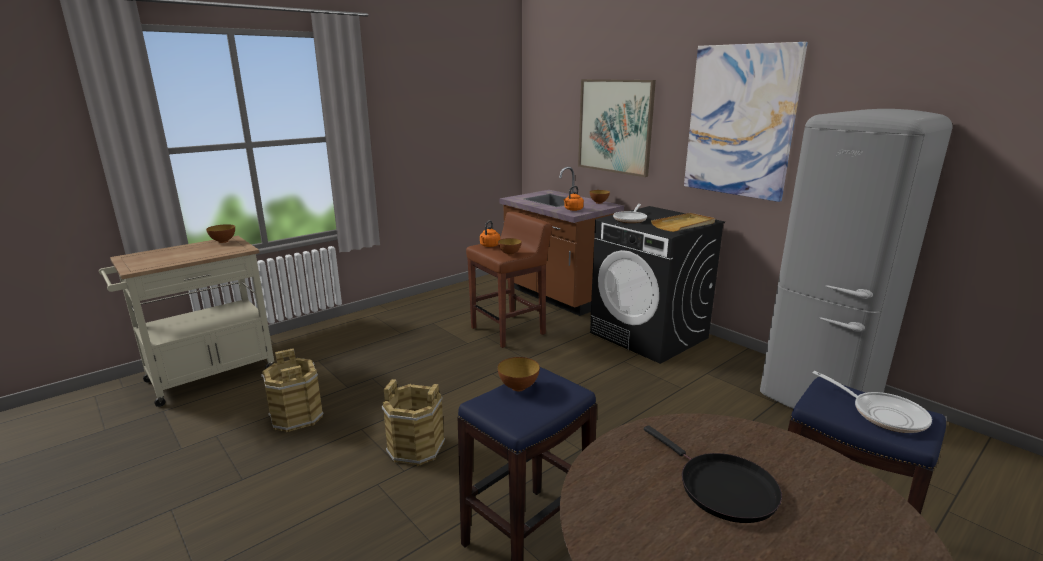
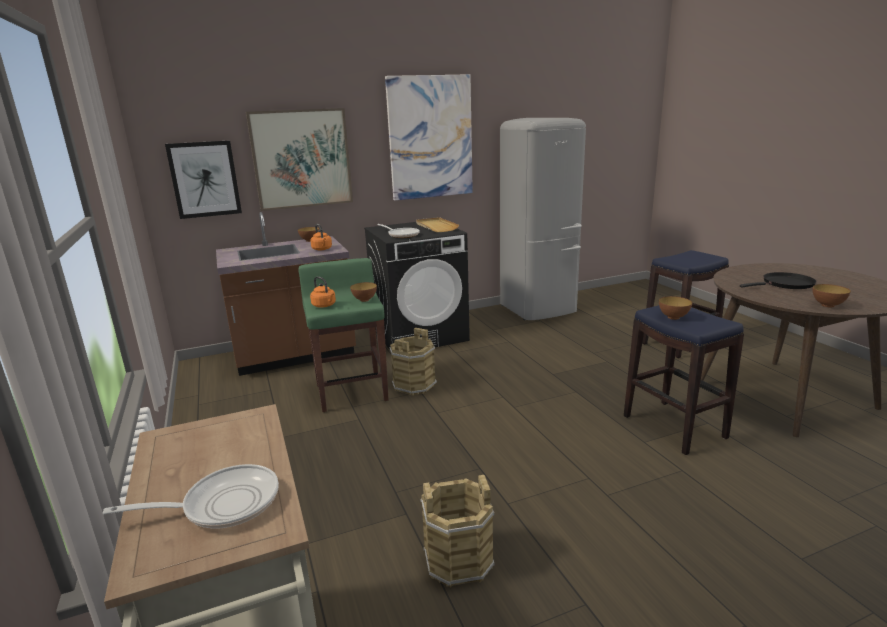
camera: 70 degrees left, 0 degrees up
(223, 241) = (171, 443): bowl -> bowl (827, 305)
(415, 448) = (554, 468): brown bucket -> brown bucket (414, 385)
(509, 330) = (351, 392): brown stool -> green stool
(553, 132) = (205, 179): none -> picture
(883, 414) = (694, 256): frying pan -> frying pan (223, 504)

